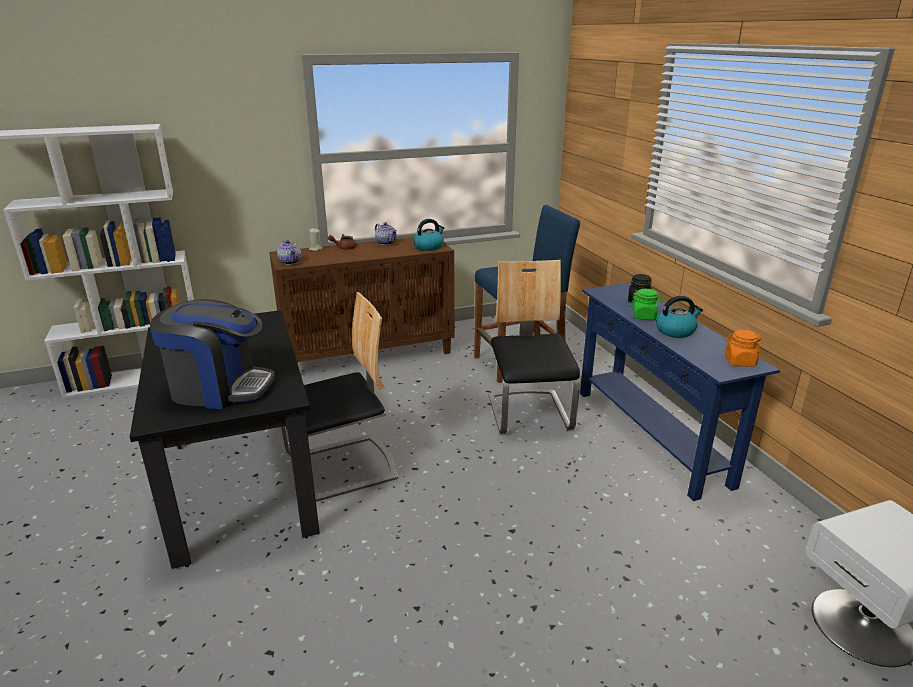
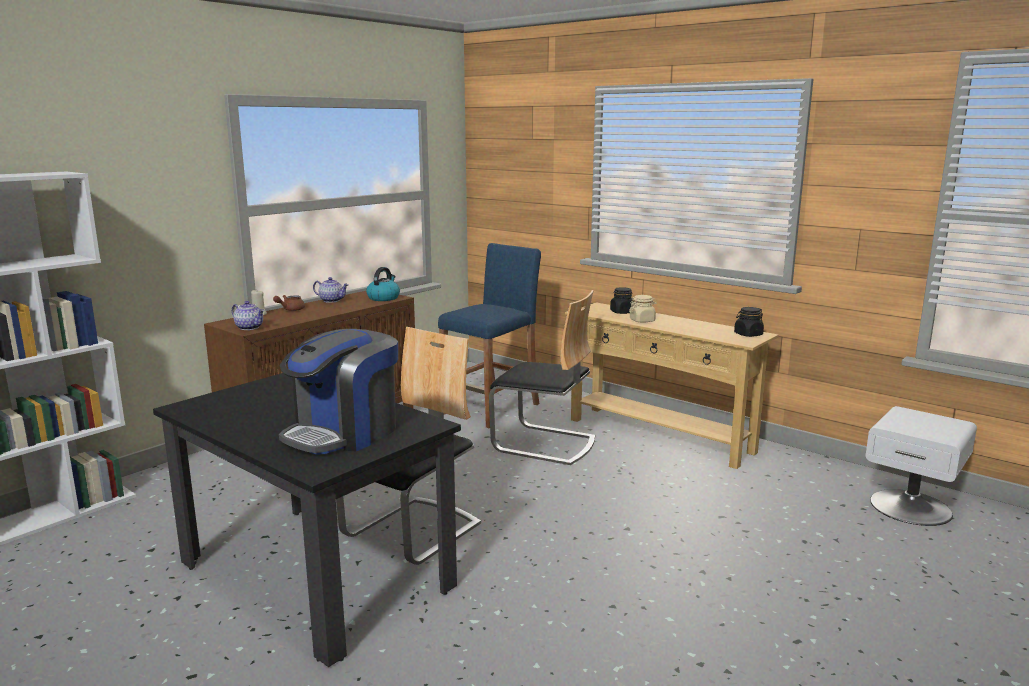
camera: 30 degrees left, 10 degrees down
(219, 388) = (344, 433): coffee machine -> coffee machine turned 150 degrees clockwise
(529, 413) = (544, 444): chair -> chair turned 150 degrees clockwise
(644, 316) = (642, 320): green jar -> beige jar
(650, 435) = (659, 435): blue console table -> beige console table
(675, 331) = (678, 325): kettle -> none
(739, 362) = (748, 334): orange jar -> black jar

